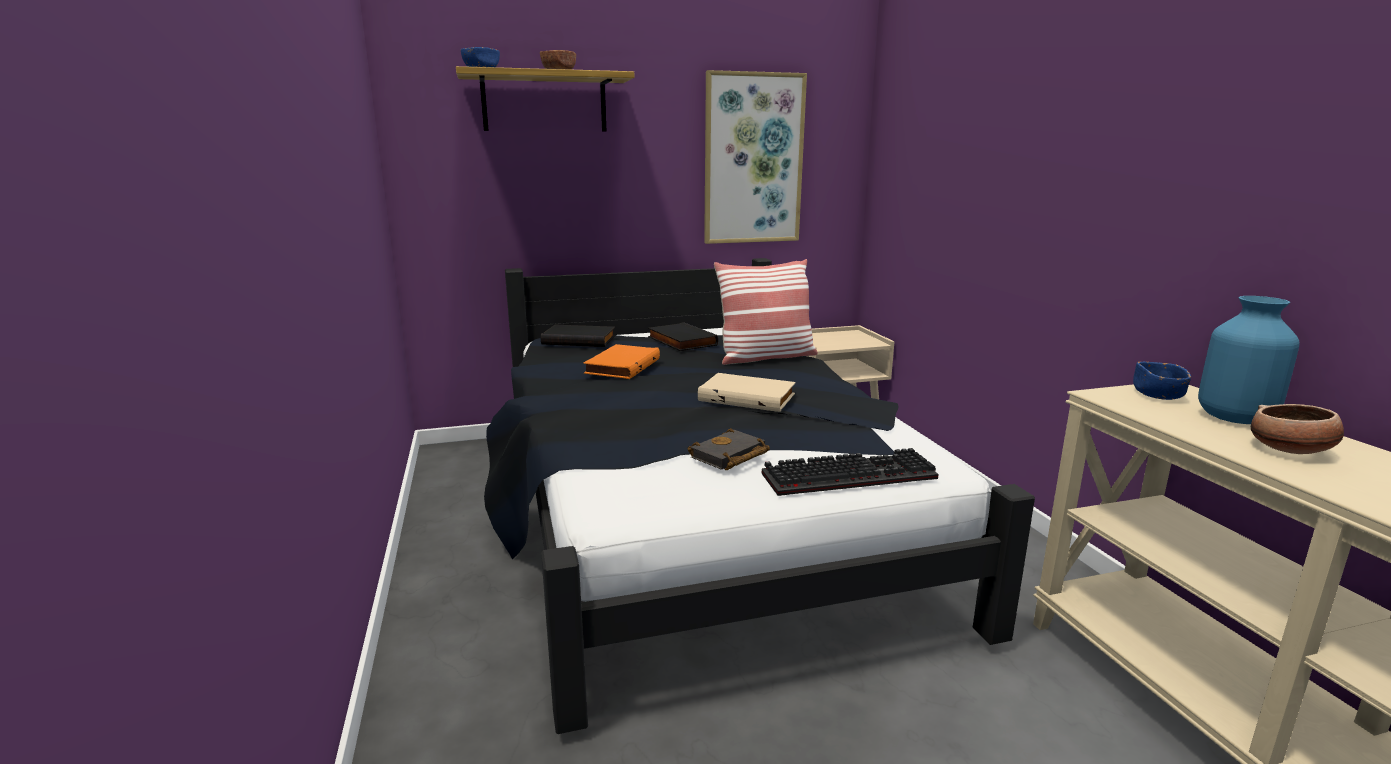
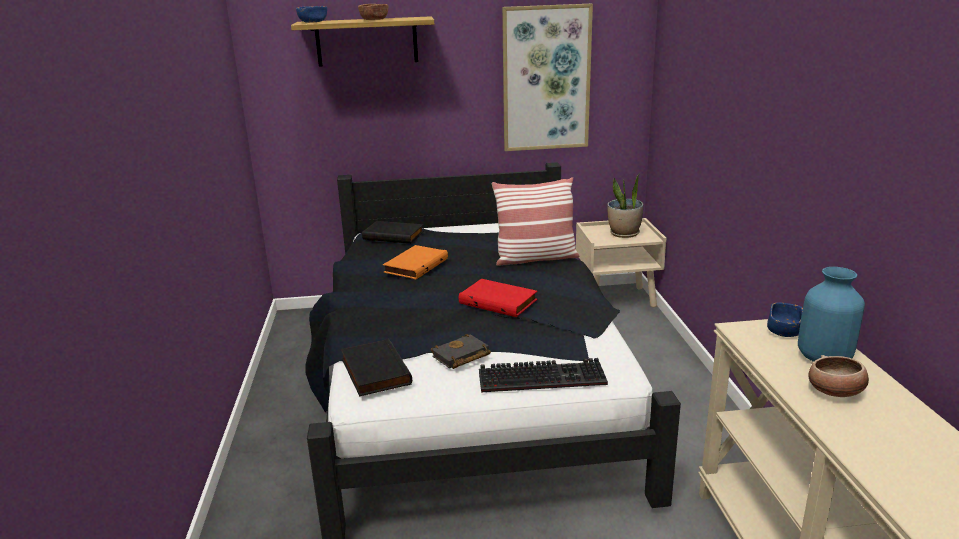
camera: 10 degrees right, 5 degrees up
(680, 341) = (473, 239): black book -> black book (373, 371)
(748, 397) = (499, 301): beige book -> red book
(843, 340) = (624, 234): none -> potted plant

